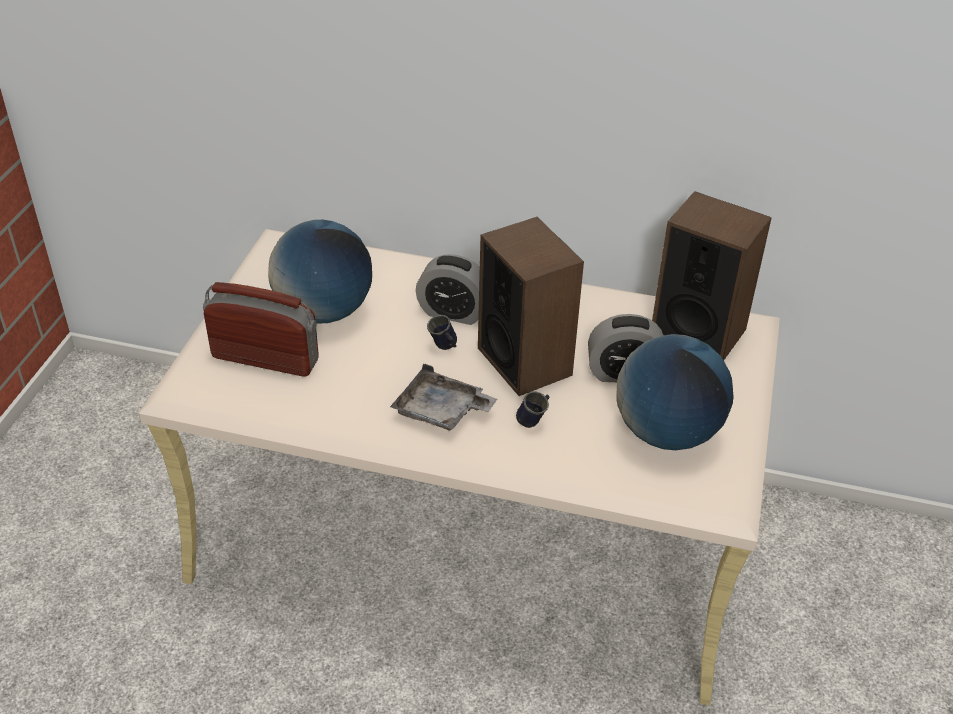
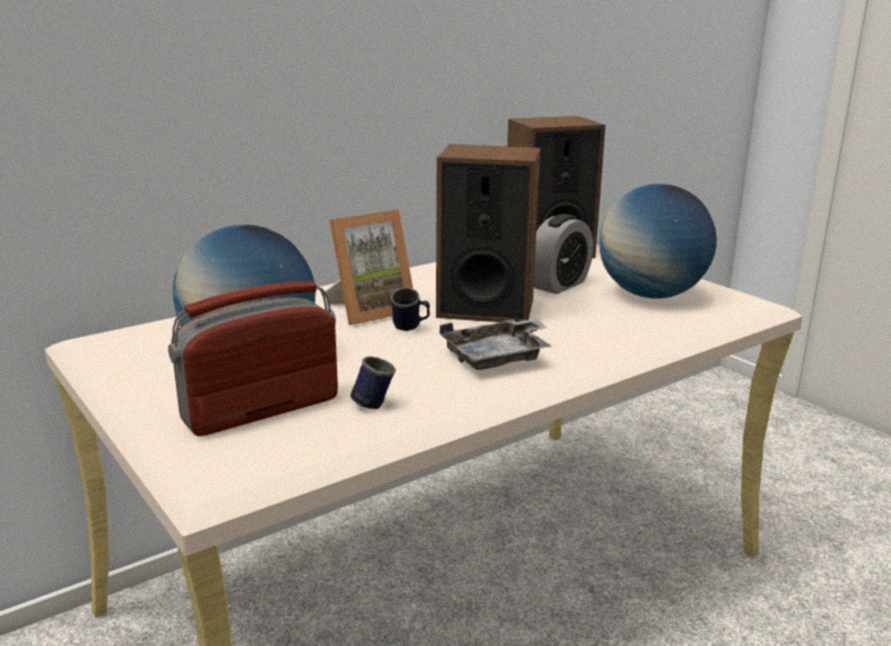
camera: 50 degrees left, 20 degrees down
(453, 312) = (370, 310): alarm clock -> picture frame
(534, 421) = (569, 329): blue mug -> blue mug (373, 402)

